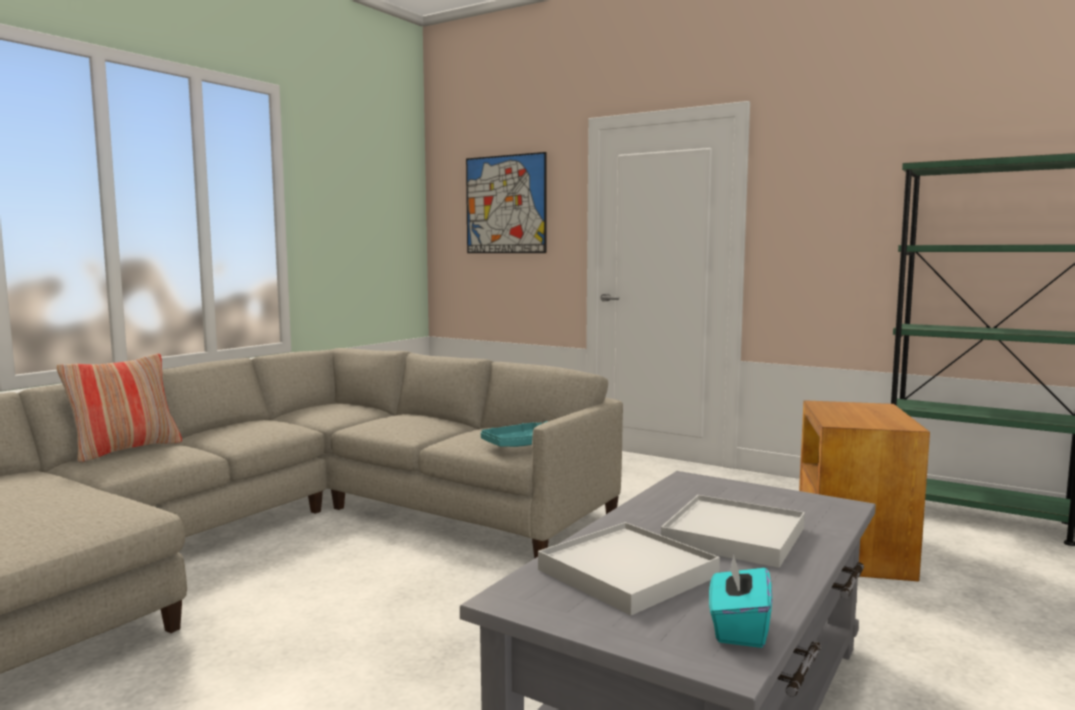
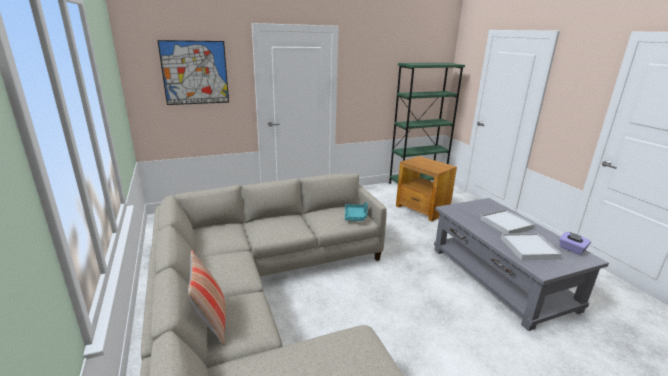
camera: 55 degrees left, 15 degrees up
(738, 628) = (571, 249): turquoise tissue box -> purple tissue box

